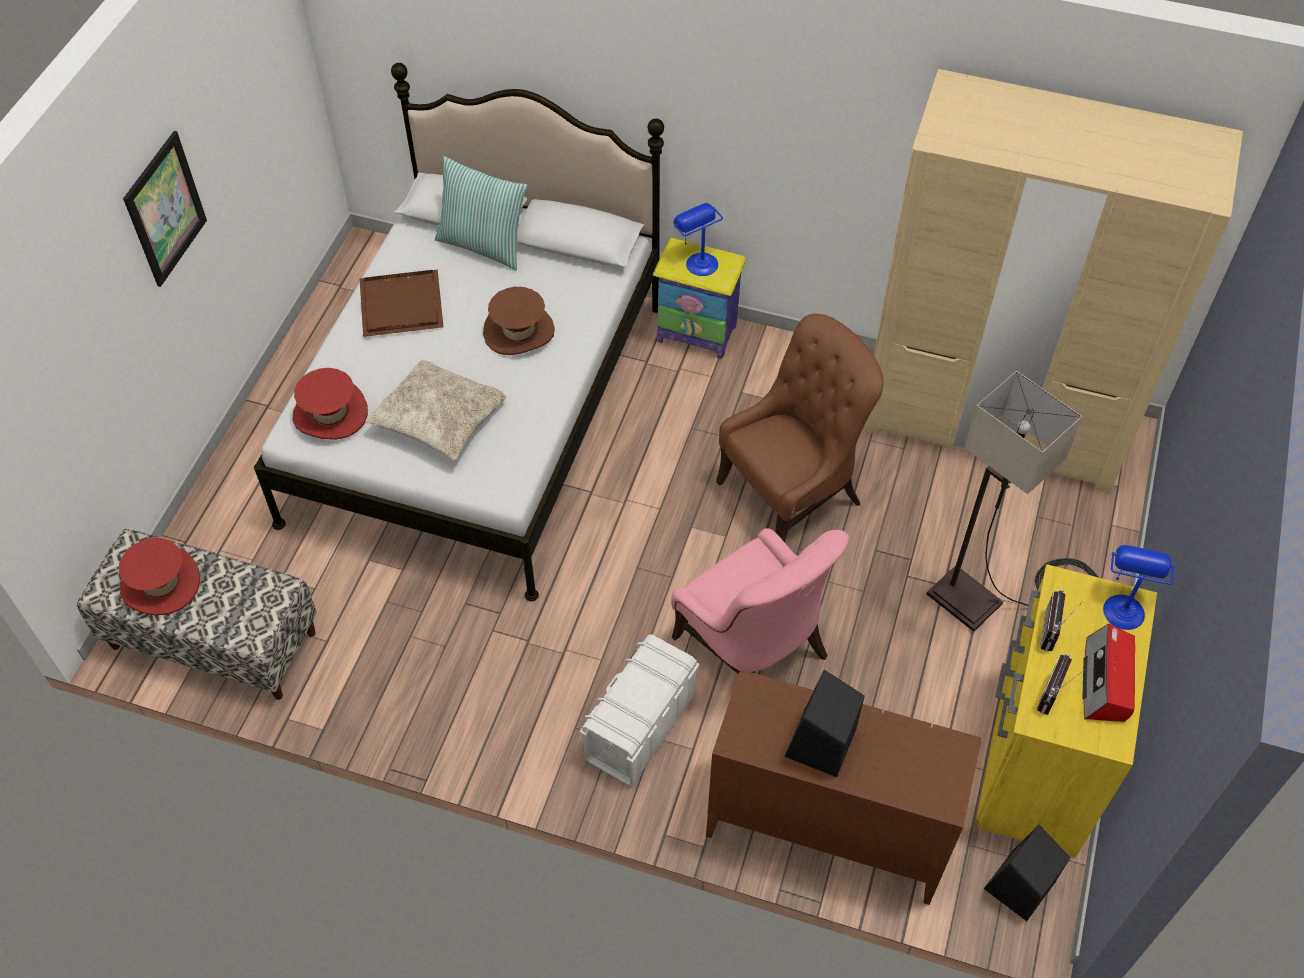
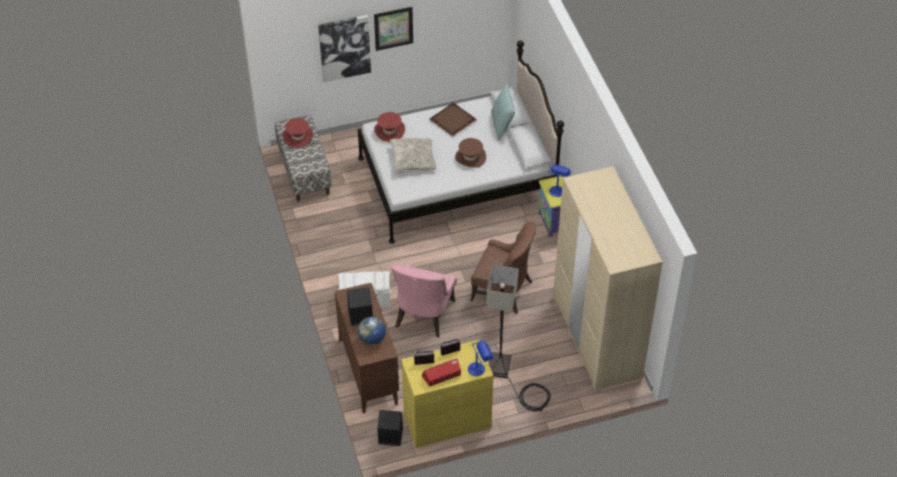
camera: 55 degrees right, 5 degrees down
(108, 324) = (344, 48): none -> picture
(901, 756) = (372, 339): none -> globe

